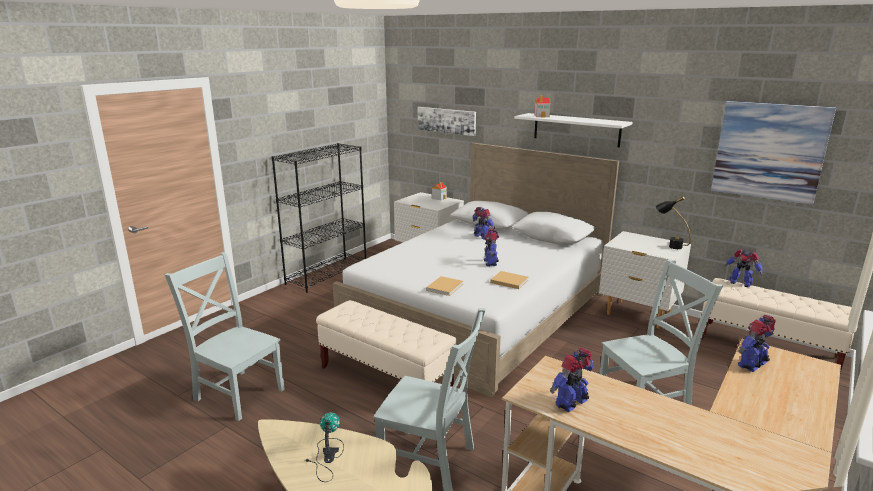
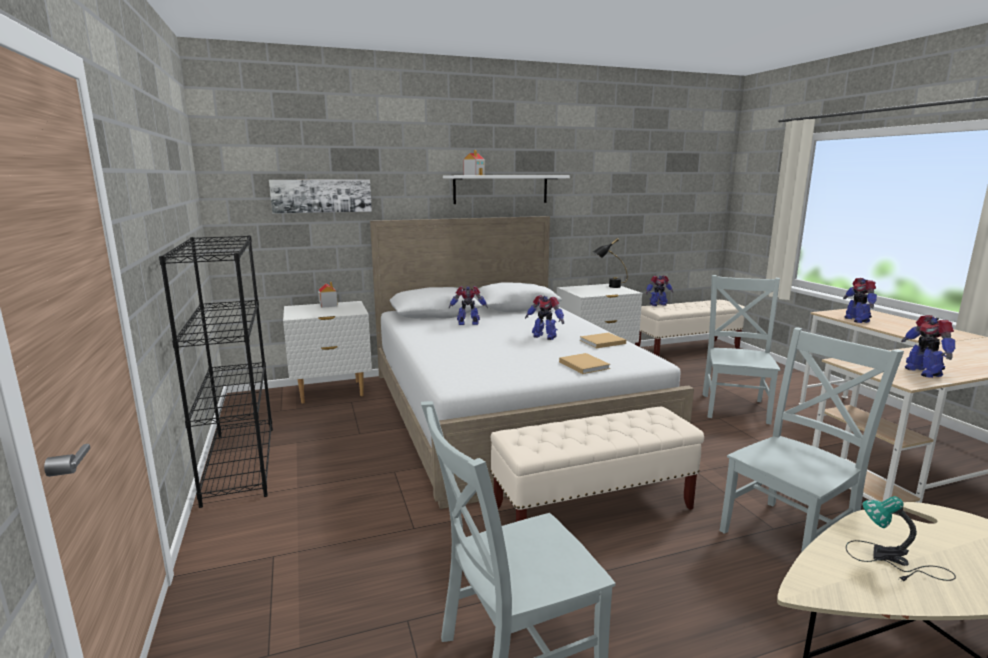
camera: 55 degrees left, 5 degrees down
(769, 151) = (659, 190): picture -> none

